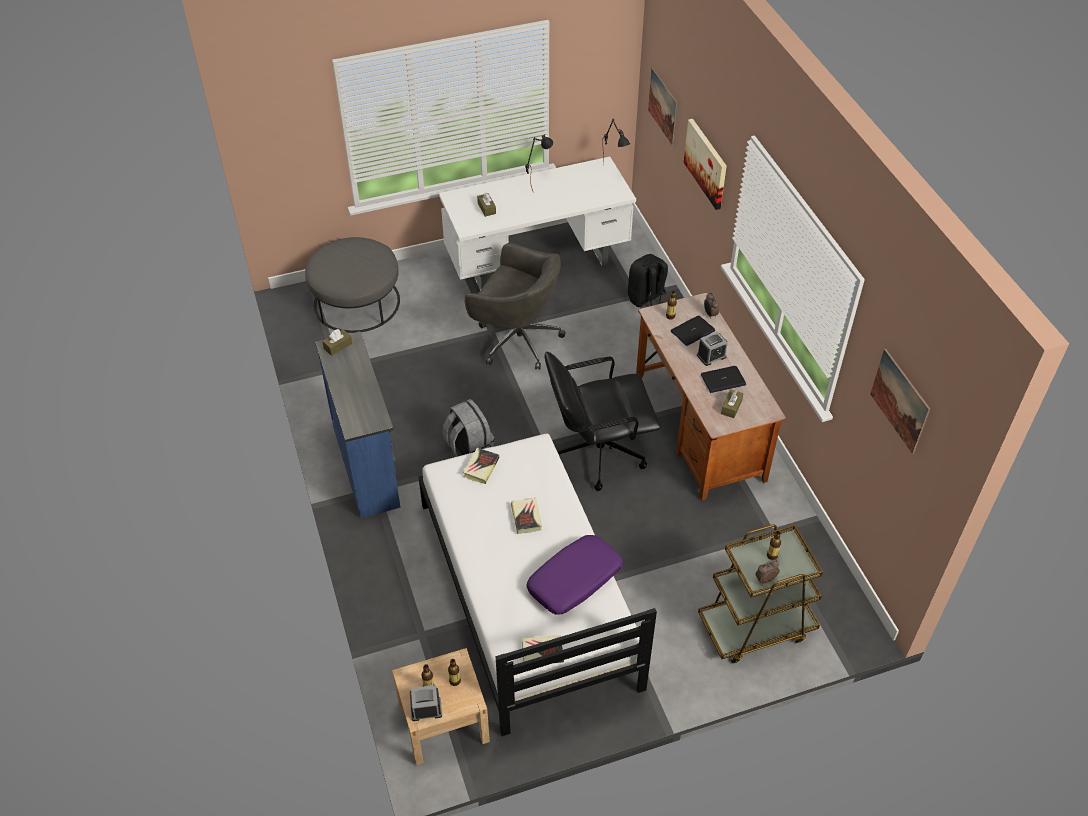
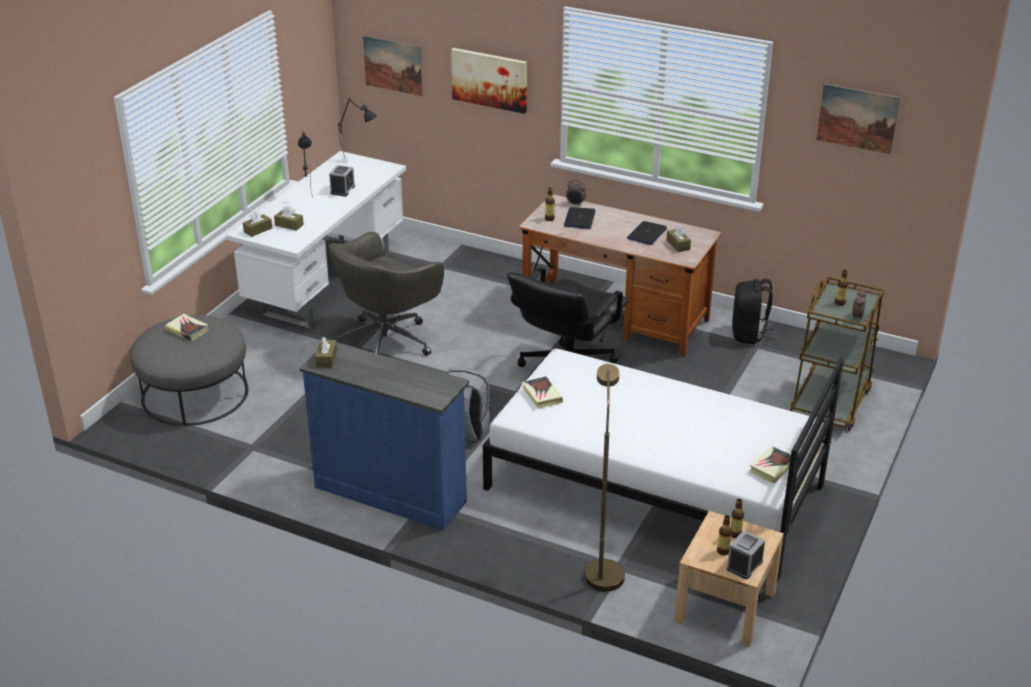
camera: 45 degrees left, 15 degrees down
(410, 627) = (603, 569): none -> brown floor lamp
(462, 201) = (258, 230): none -> brown tissue box
(516, 339) = (387, 341): grey office chair -> grey office chair turned 150 degrees clockwise
(526, 517) = (626, 402): book -> book (187, 330)
(575, 581) = (722, 415): purple pillow -> none
(646, 299) = (452, 263): black backpack -> black backpack (749, 334)
(711, 356) = (616, 225): alarm clock -> alarm clock (342, 190)

